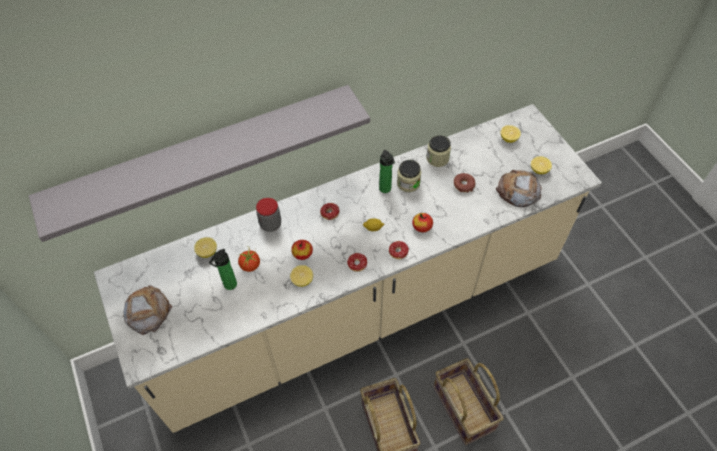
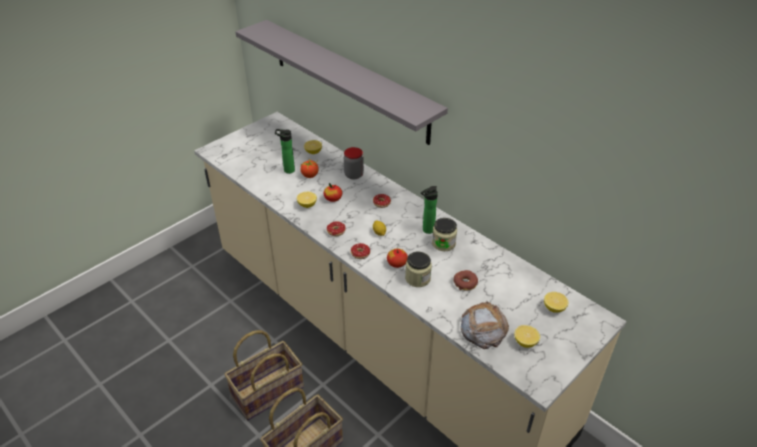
camera: 70 degrees right, 15 degrees down
(147, 311) = (253, 141): bread -> none
(437, 158) = (488, 257): jar -> jar (417, 278)

